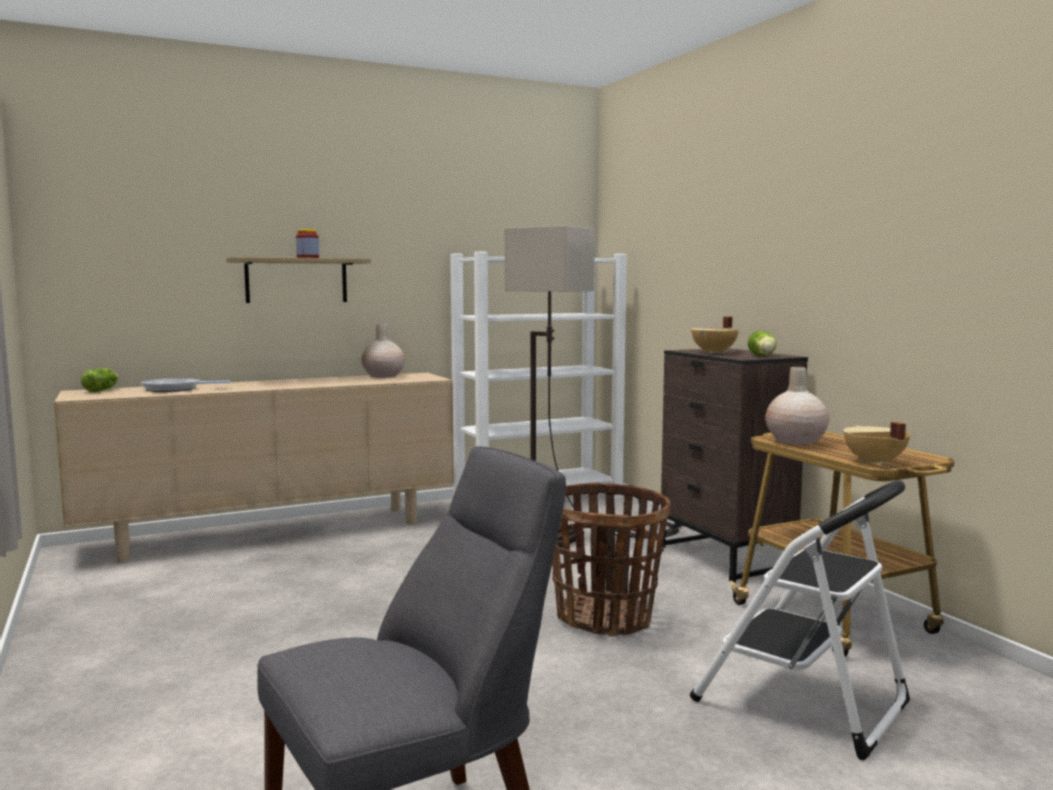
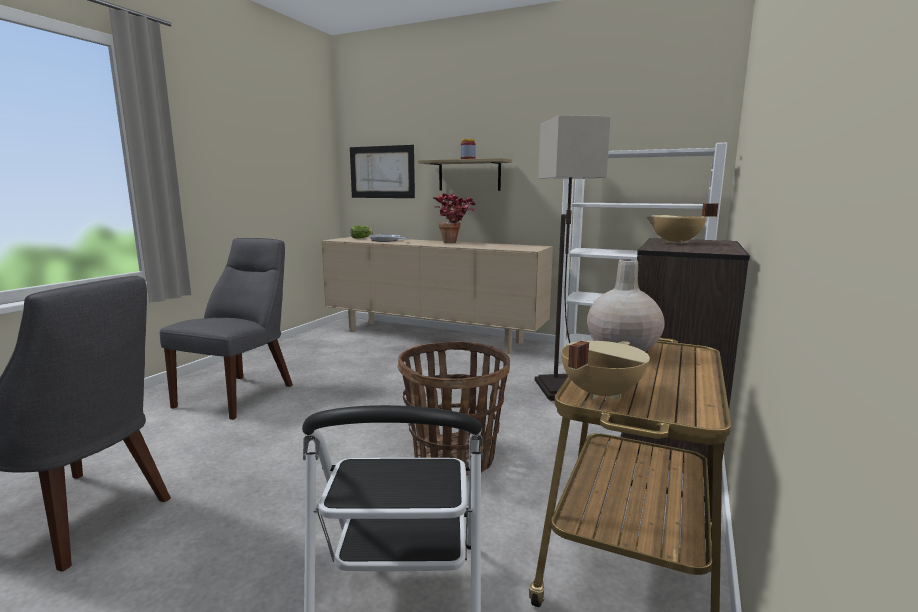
camera: 50 degrees right, 5 degrees up
(126, 273) = (382, 172): none -> picture
(199, 680) = (240, 394): none -> grey chair
(295, 381) = (454, 242): none -> potted plant
(383, 376) = (512, 245): beige vase -> none
(762, 356) = (697, 249): lettuce -> none

